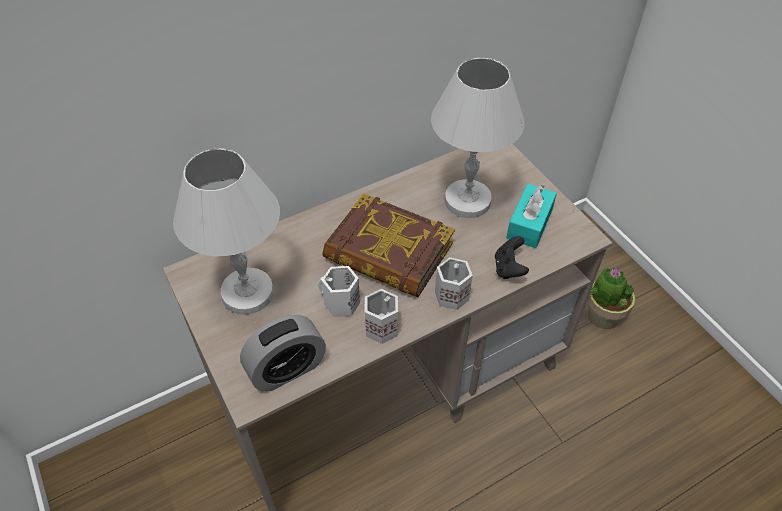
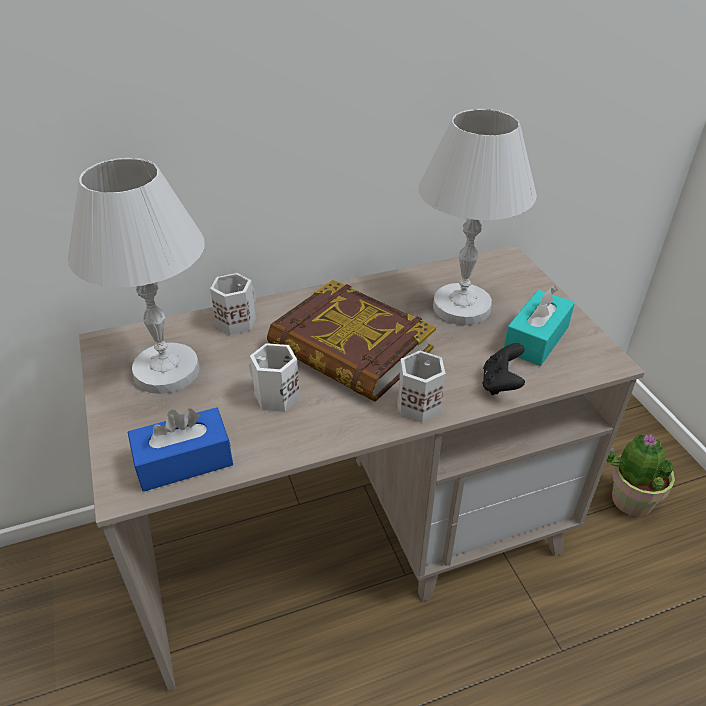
camera: 10 degrees right, 10 degrees down
(287, 369) = (184, 461): alarm clock -> blue tissue box
(381, 326) = (319, 428): white mug -> white mug (236, 321)

